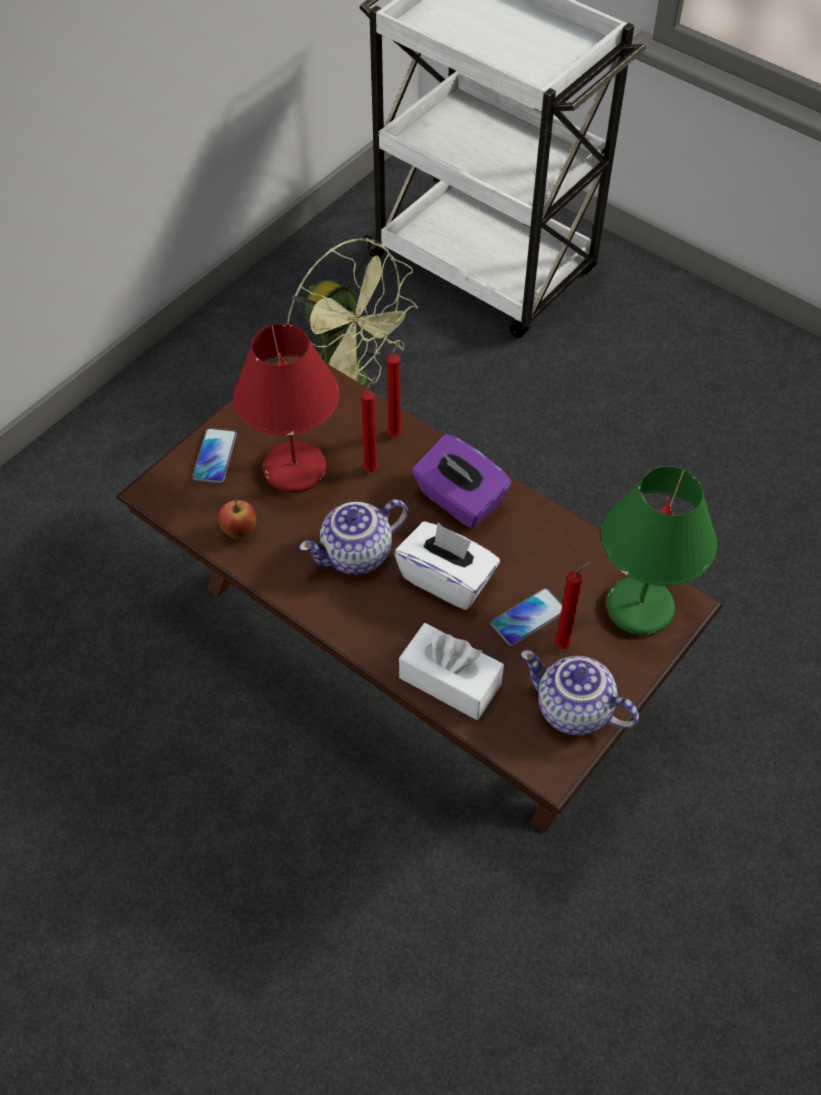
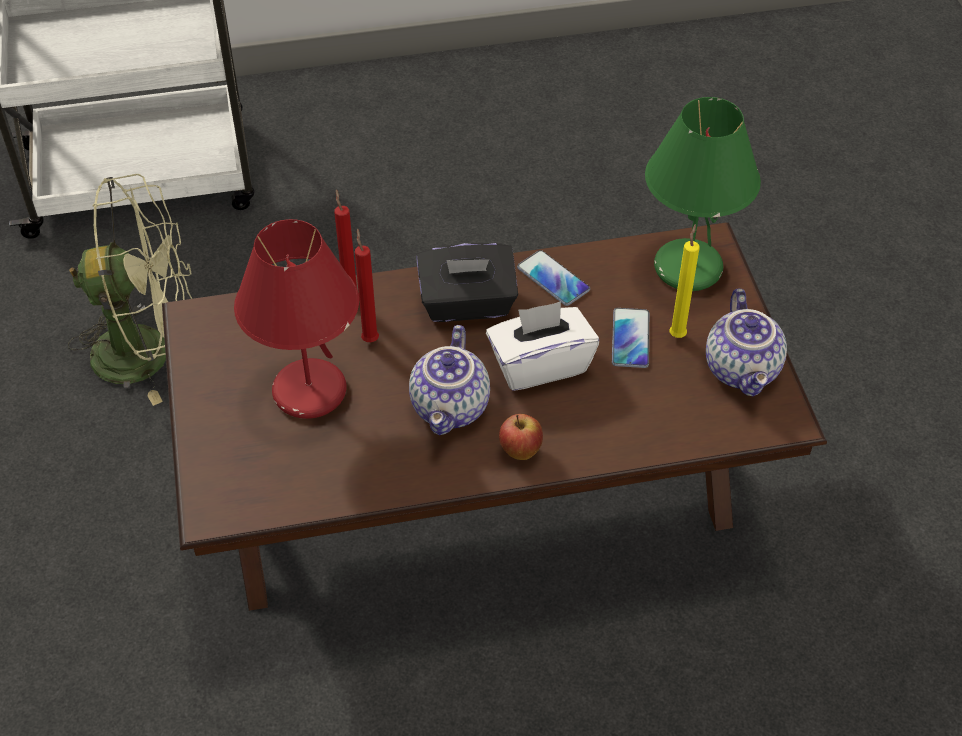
camera: 50 degrees left, 5 degrees down
(215, 456) = (226, 440): phone -> phone (553, 279)
(239, 532) = (334, 475): apple -> apple (520, 452)
(450, 681) = (643, 428): white tissue box -> none
(459, 500) = (467, 304): purple tissue box -> black tissue box
(564, 644) = (678, 334): red candle -> yellow candle
(572, 710) = (743, 370): teapot -> teapot turned 75 degrees counterclockwise

